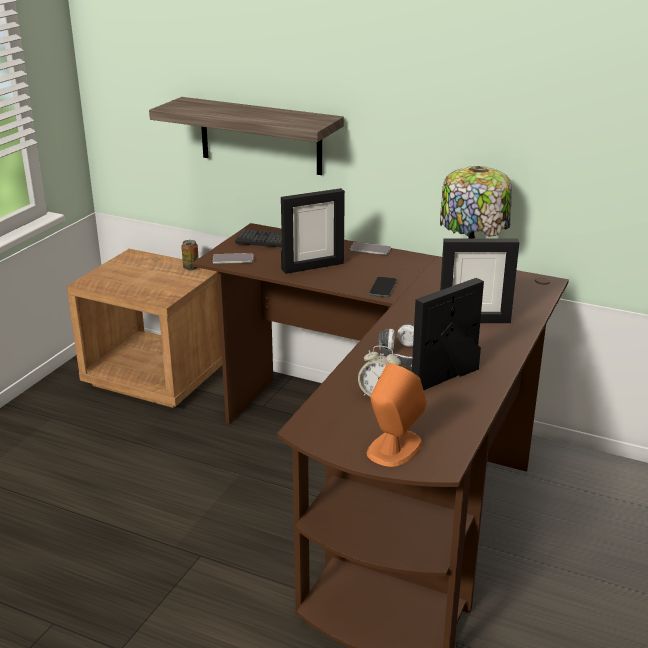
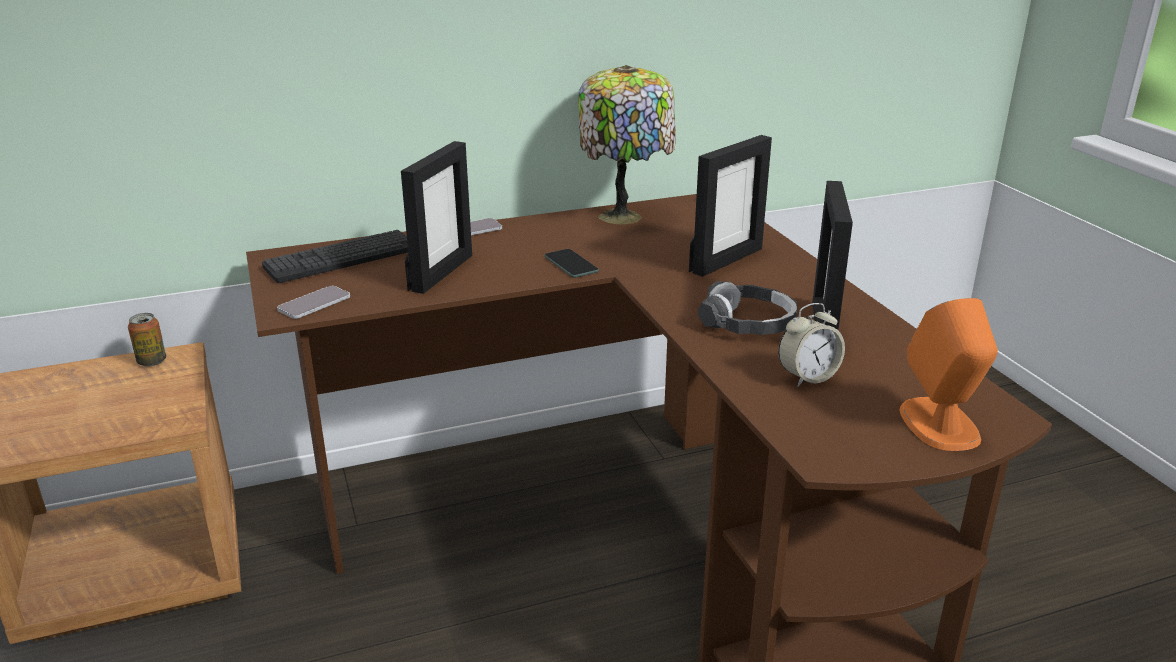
camera: 45 degrees left, 0 degrees up
(260, 136) = (239, 101): shelf -> none

